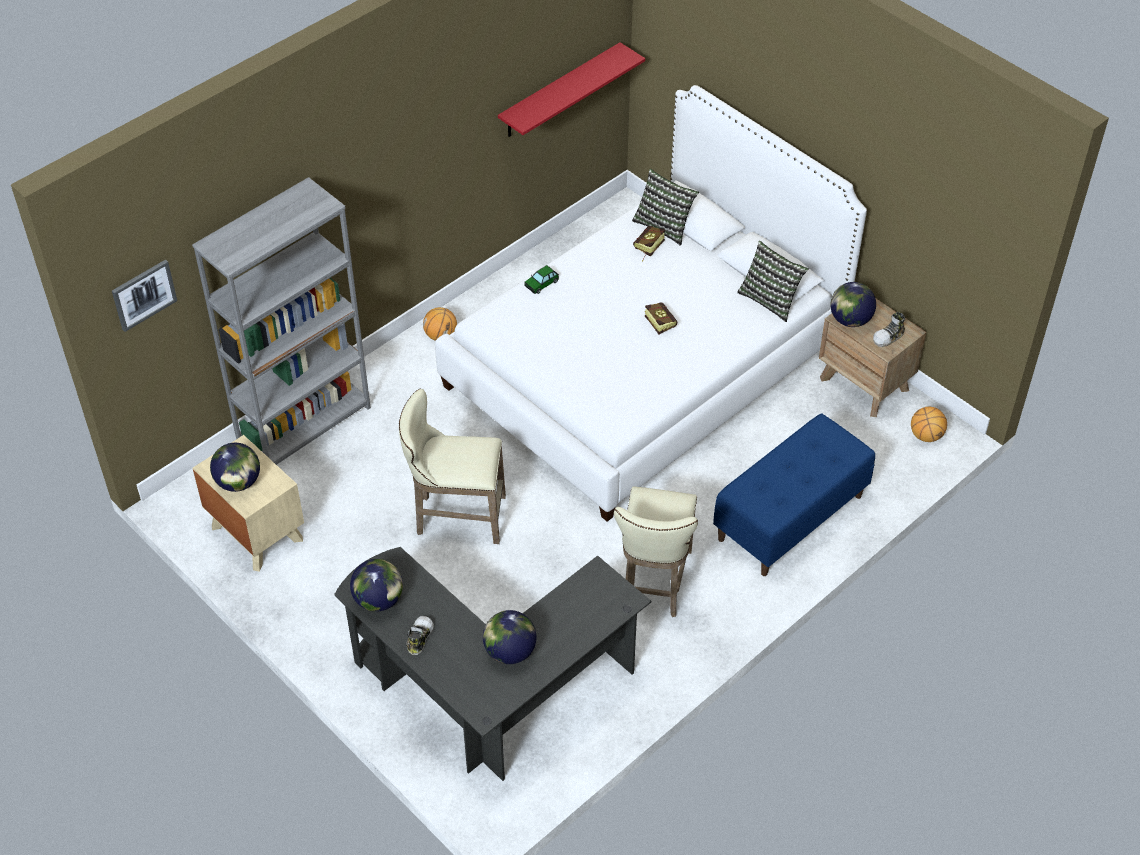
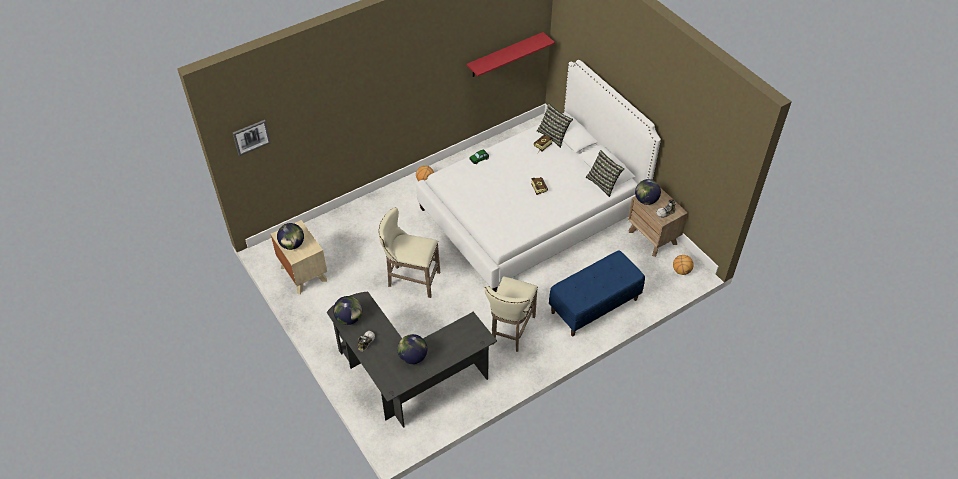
camera: 10 degrees right, 0 degrees up
(305, 426) = (342, 220): grey bookcase -> none

